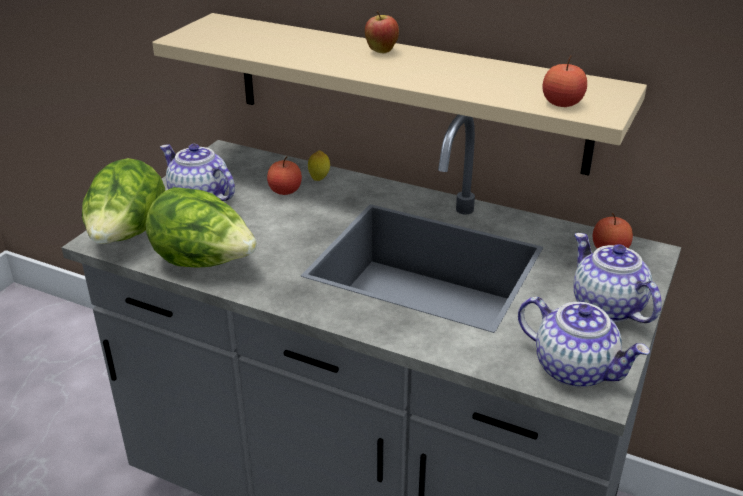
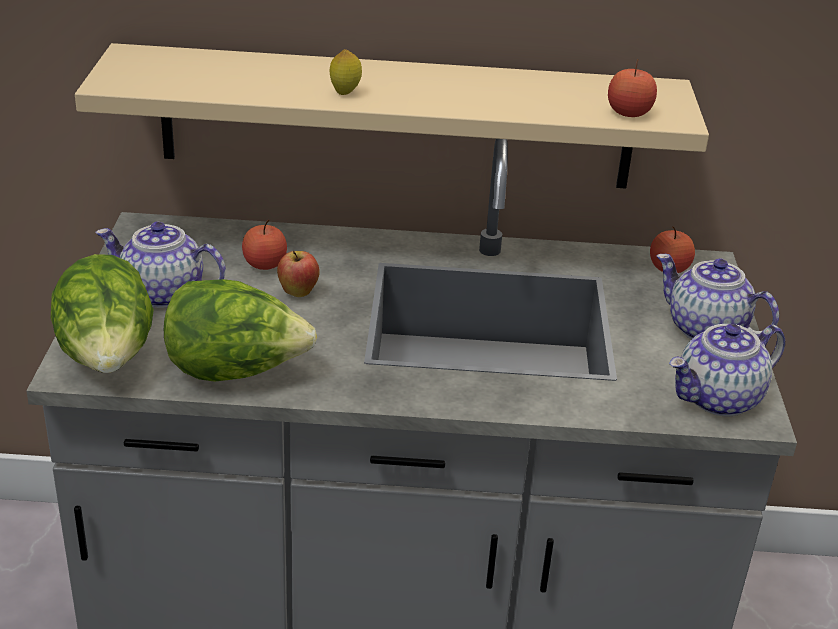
camera: 25 degrees left, 0 degrees up
(319, 179) = (295, 242): lemon -> lemon (345, 93)
(381, 52) = (380, 74): apple -> apple (298, 293)
(575, 369) = (718, 399): teapot -> teapot turned 135 degrees clockwise

